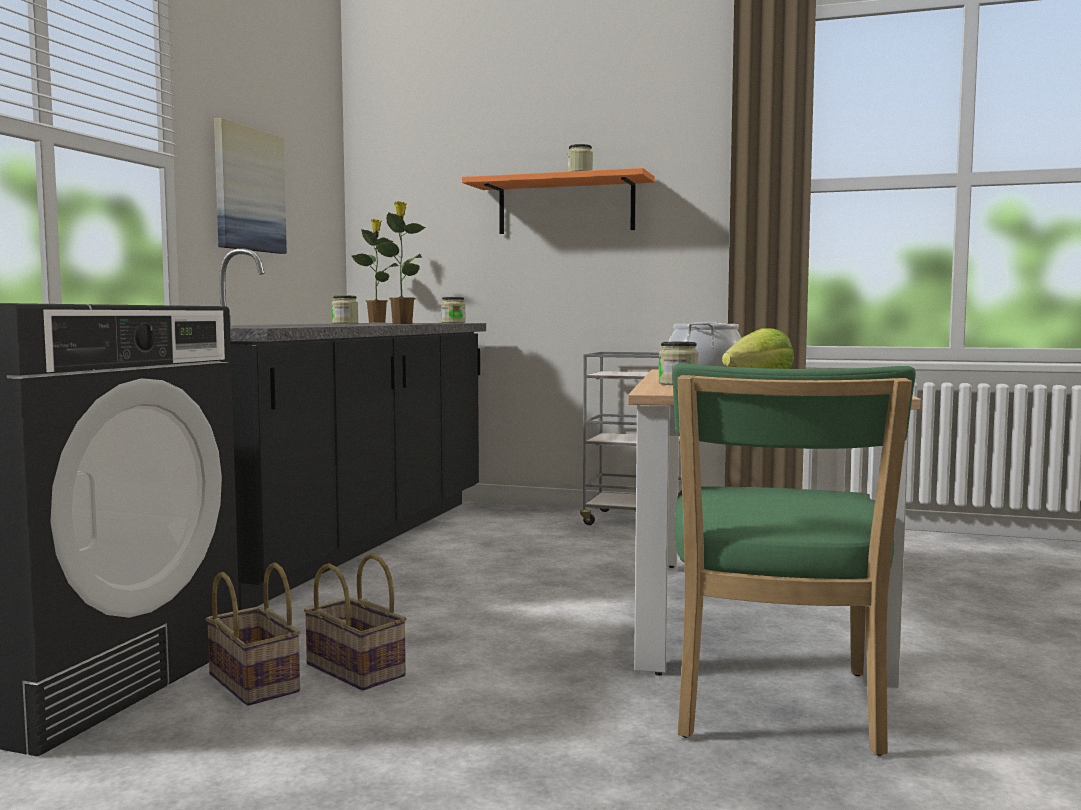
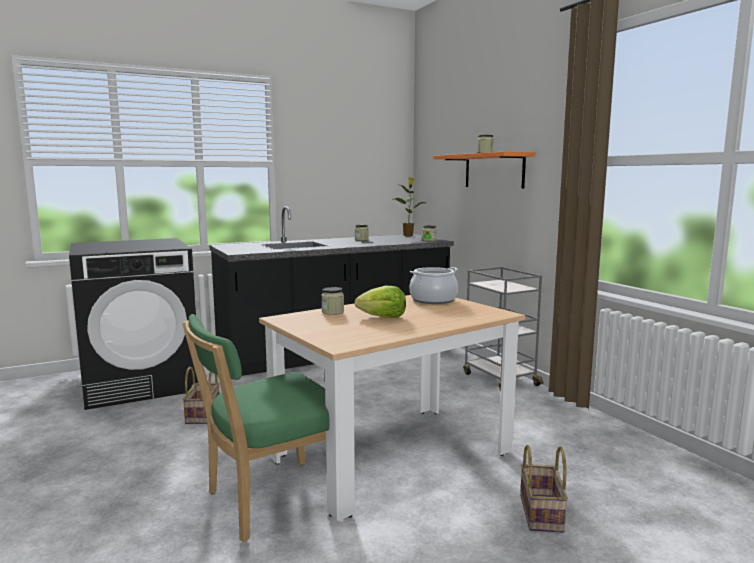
camera: 45 degrees right, 5 degrees up
(248, 190) = (329, 169): picture -> none
(257, 683) = (171, 408): basket -> basket (542, 514)
(402, 324) = (369, 244): potted plant -> none

